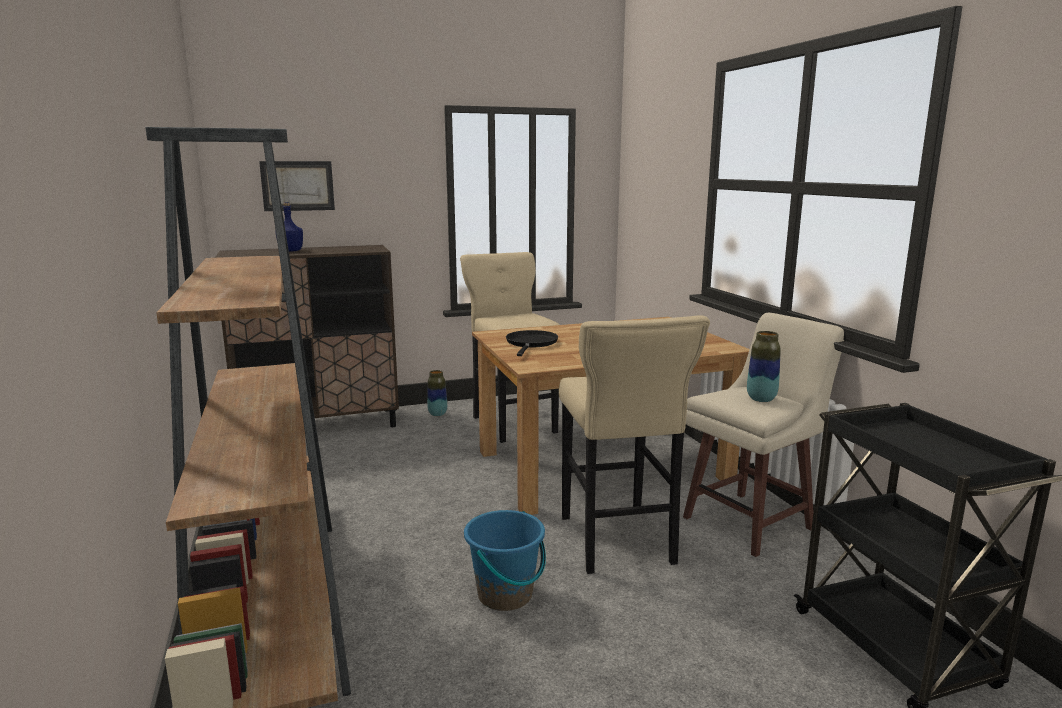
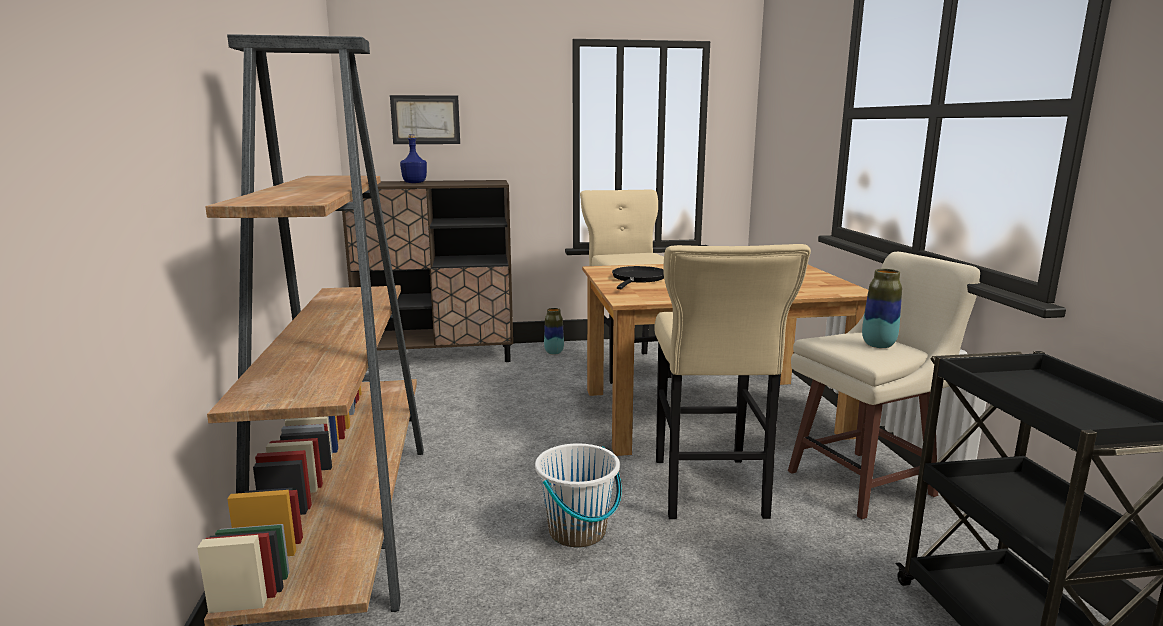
camera: 10 degrees right, 0 degrees up
(505, 595) = (578, 532): blue bucket -> white bucket

